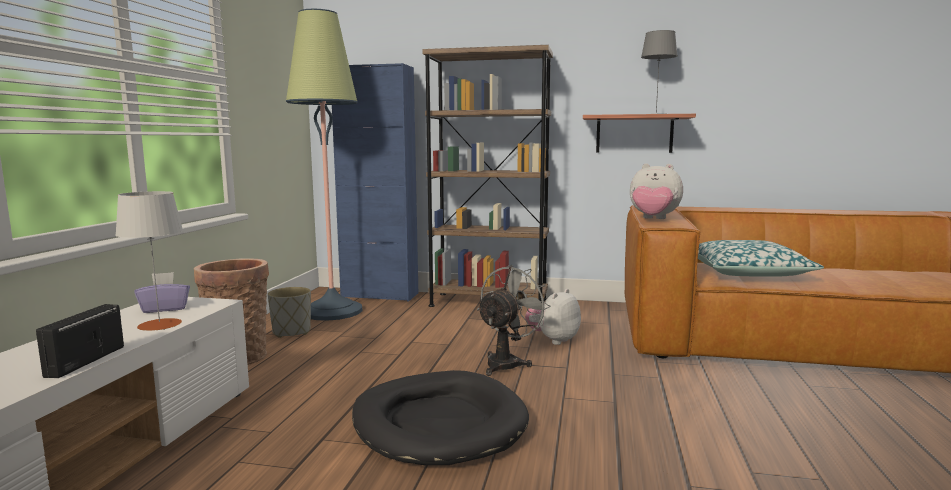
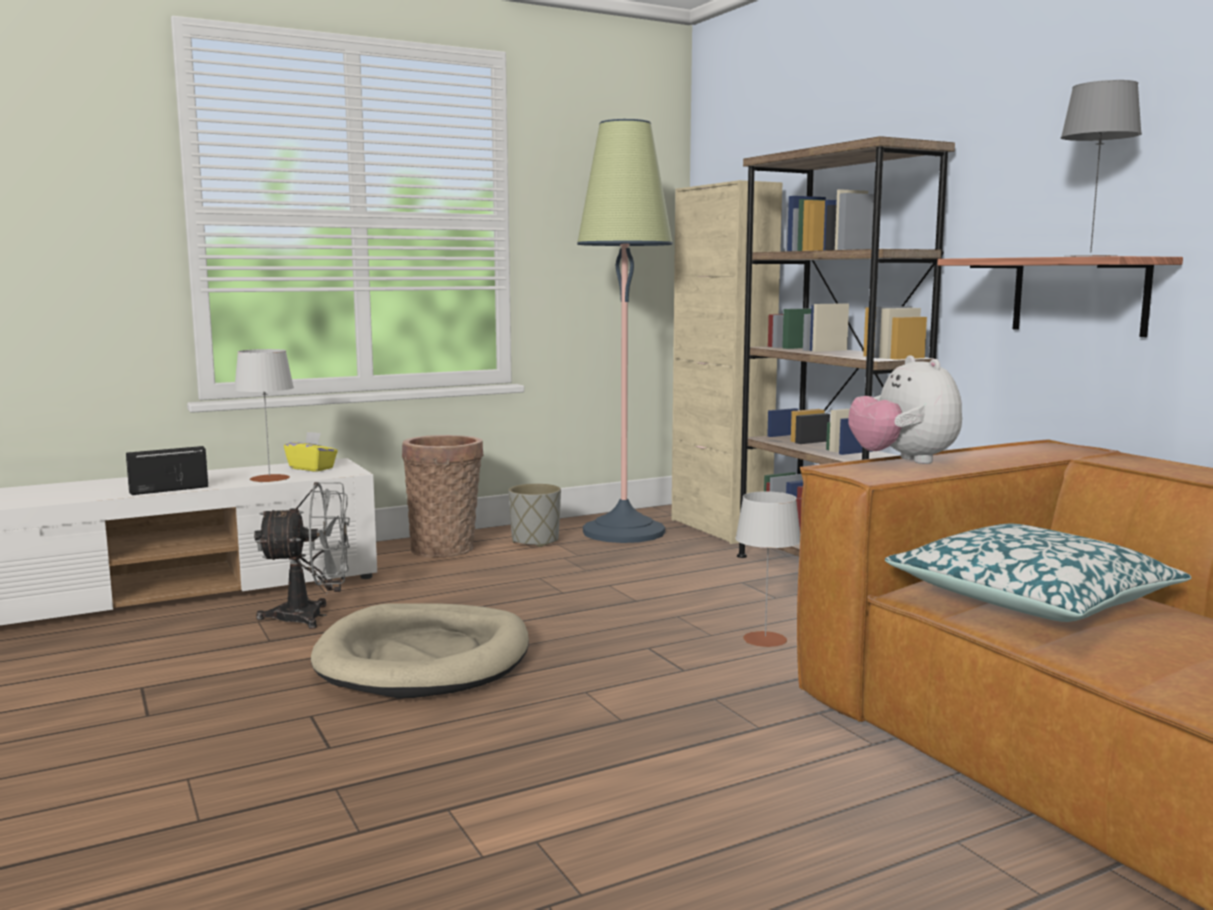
camera: 50 degrees right, 0 degrees up
(165, 308) = (312, 468): purple tissue box -> yellow tissue box
(379, 295) = (719, 528): blue cabinet -> beige cabinet
(439, 423) = (425, 658): black dog bed -> beige dog bed
(507, 362) = (636, 639): grey fan -> grey fan (312, 617)
(553, 340) = (765, 639): plush toy -> grey table lamp

